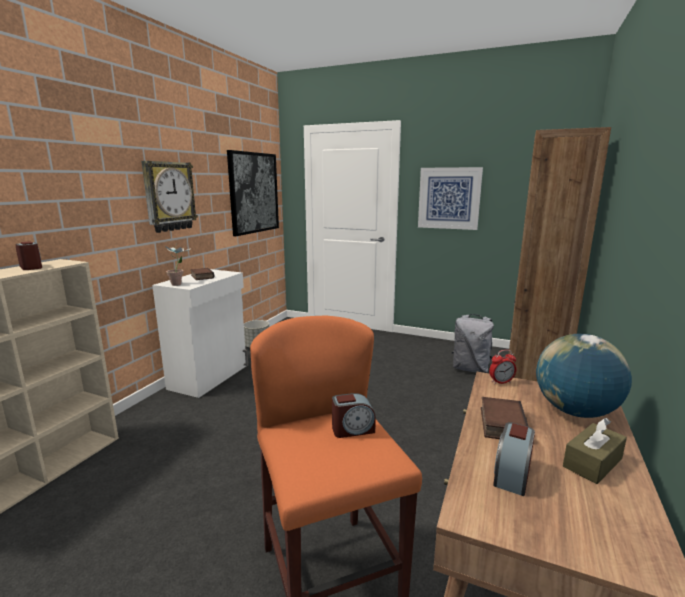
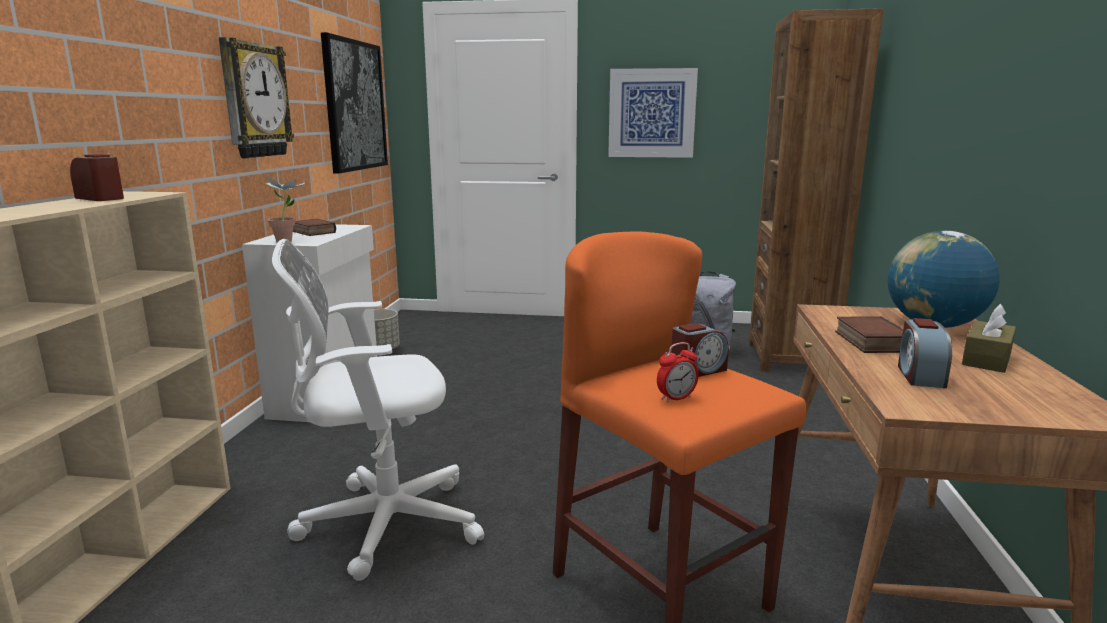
camera: 15 degrees left, 0 degrees up
(183, 482) = (381, 524): none -> white office chair
(501, 382) = (834, 310): alarm clock -> alarm clock (676, 398)

